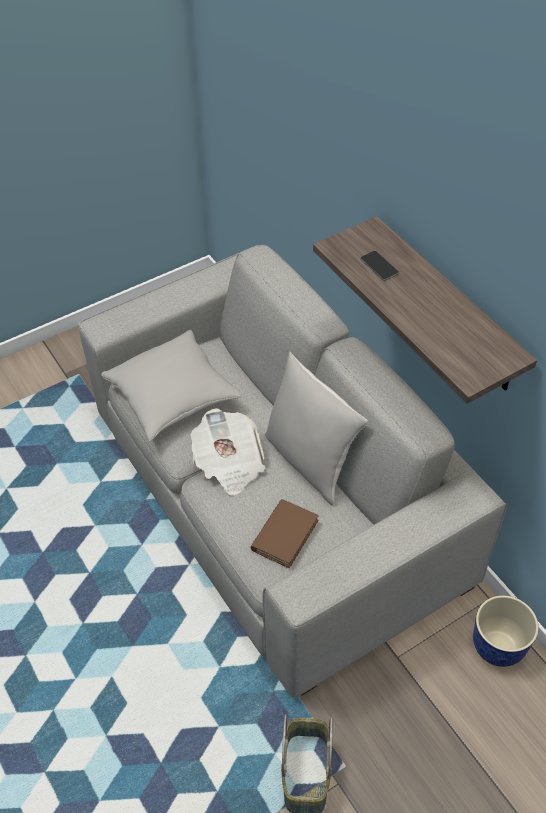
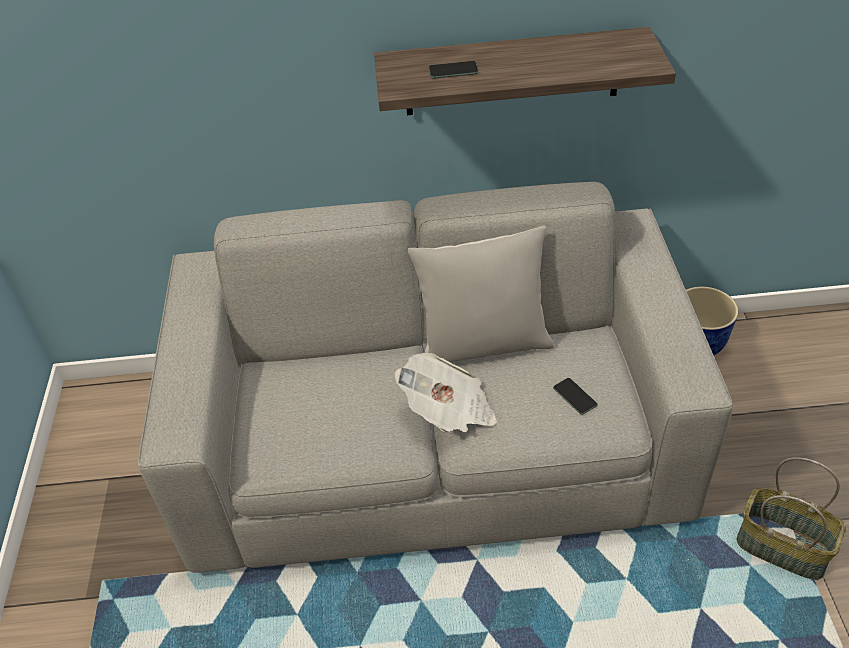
camera: 60 degrees left, 5 degrees down
(172, 396) = (309, 430): grey pillow -> none
(284, 535) = (575, 396): brown book -> phone

